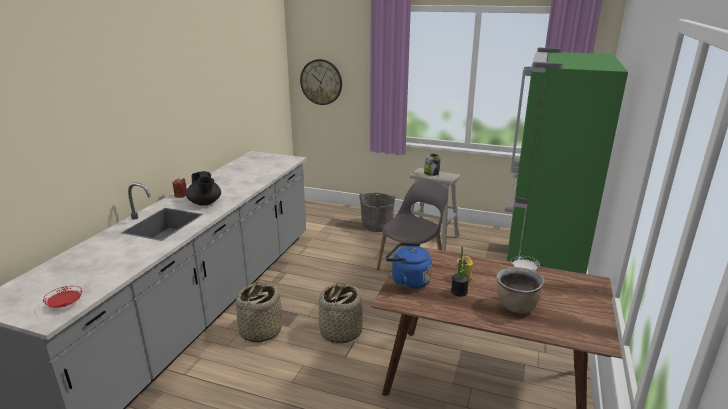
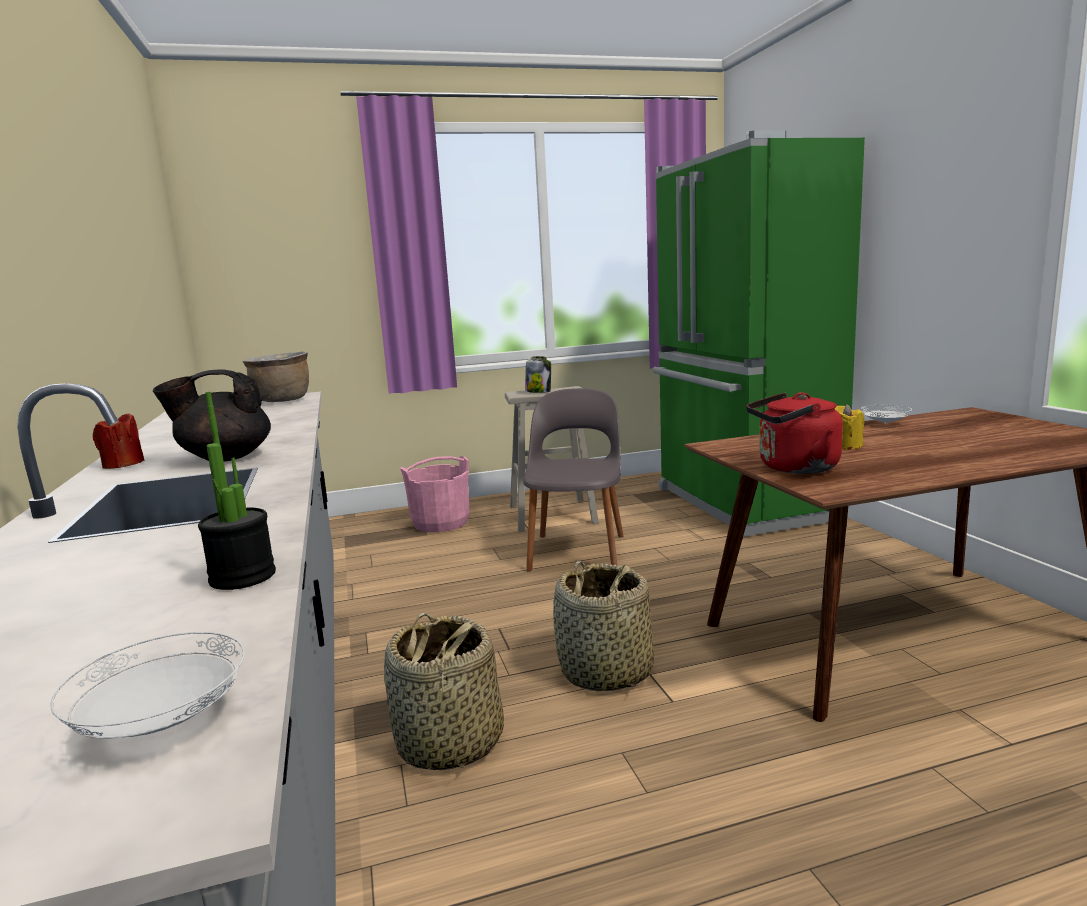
camera: 35 degrees left, 10 degrees down
(65, 305) = (164, 724): red plate -> white plate
(205, 203) = (225, 458): black teapot -> black teapot turned 135 degrees clockwise
(321, 82) = (263, 277): wall clock -> none
(377, 225) = (440, 523): grey bucket -> pink bucket
(408, 281) = (794, 468): blue kettle -> red kettle
(459, 292) = (882, 456): potted plant -> potted plant (242, 577)
(516, 306) = (975, 447): brown cooking pot -> brown cooking pot (282, 401)

